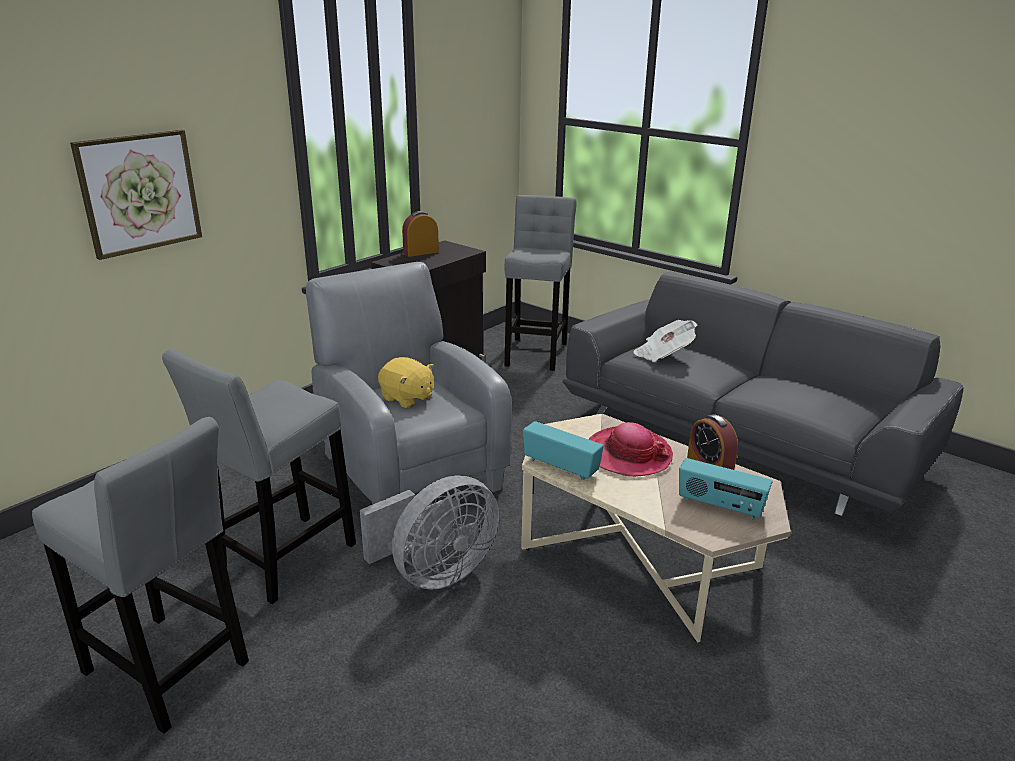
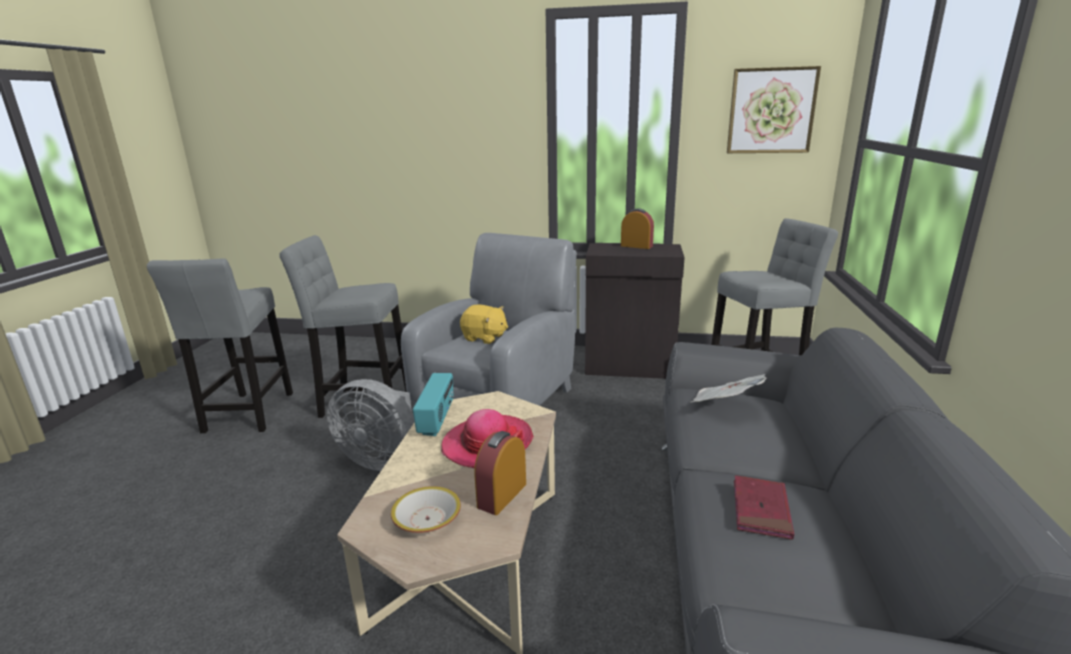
camera: 60 degrees right, 5 degrees down
(139, 193) = (427, 157): picture -> picture (771, 111)
(407, 398) = (484, 338): yellow plush toy -> yellow plush toy turned 75 degrees counterclockwise
(720, 506) = (427, 519): radio -> bowl
(791, 392) = (761, 510): none -> red book

